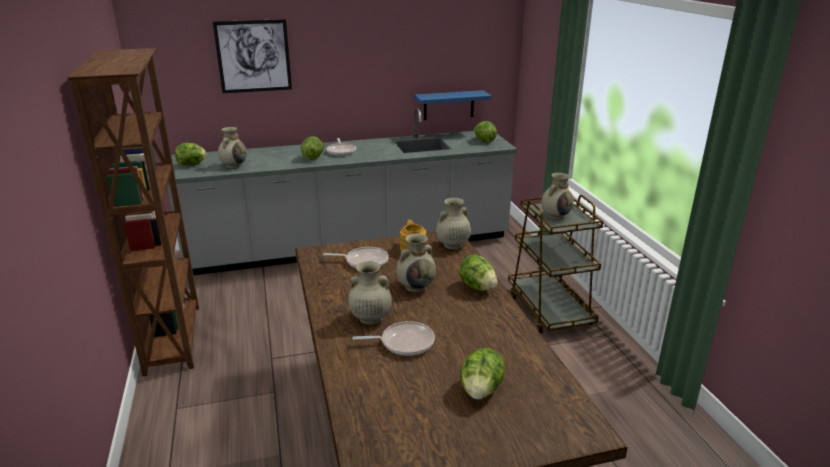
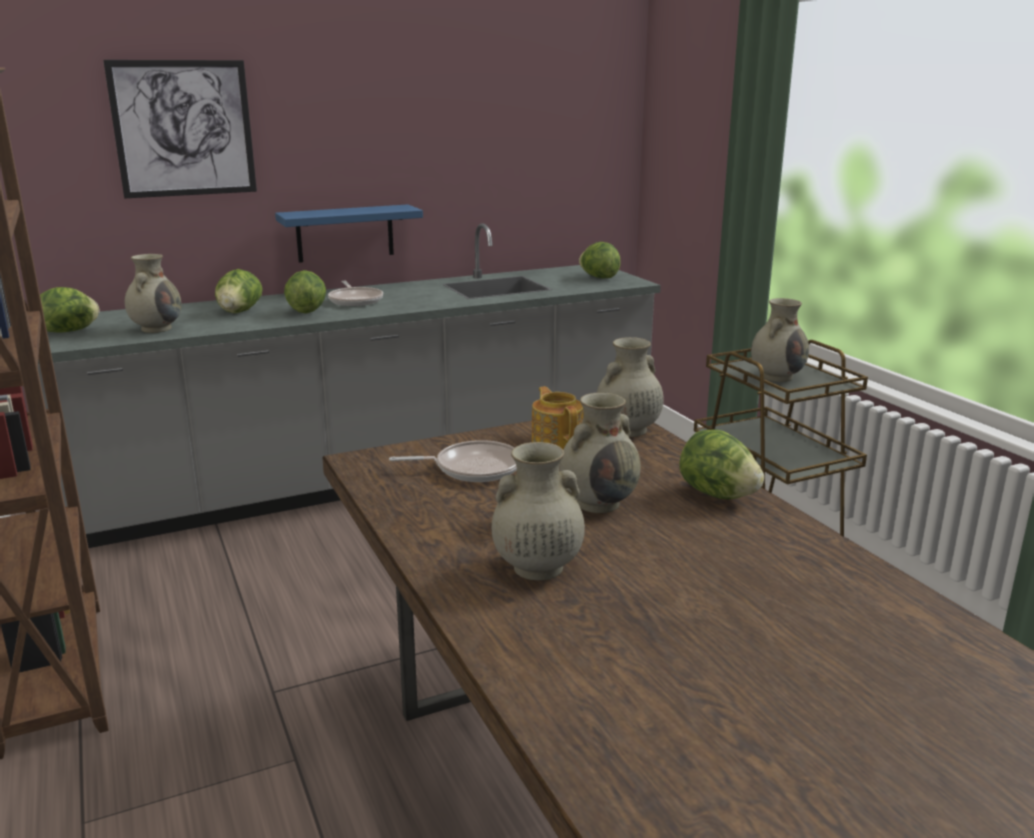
camera: 10 degrees left, 5 degrees down
(404, 342) = (633, 608): frying pan -> none
(448, 105) = (529, 221): blue shelf -> blue shelf (345, 233)
(481, 390) = (853, 688): lettuce -> lettuce (239, 312)

